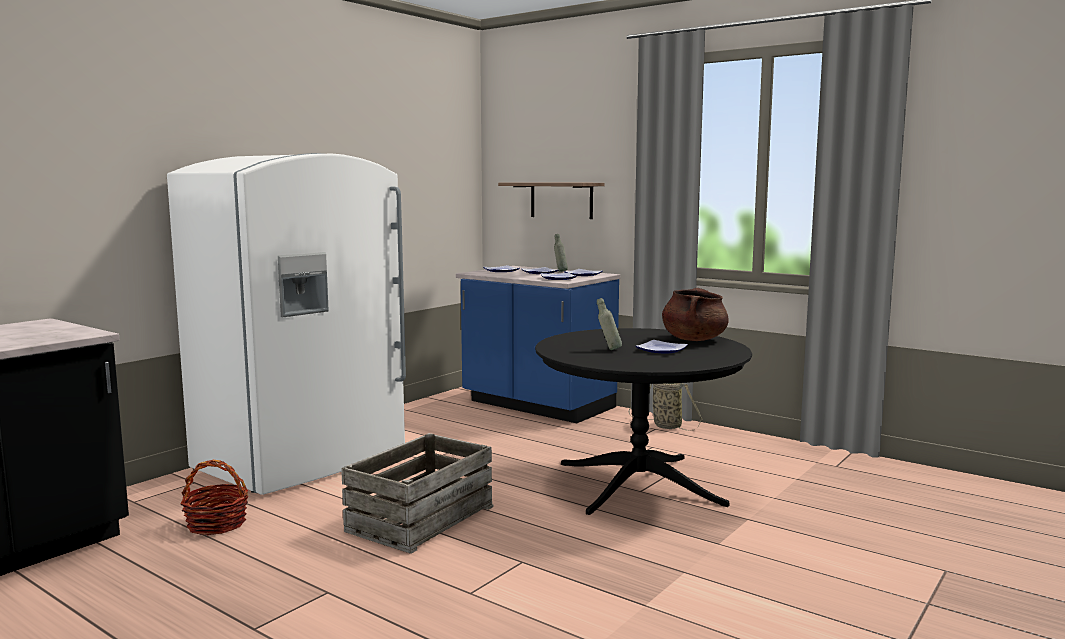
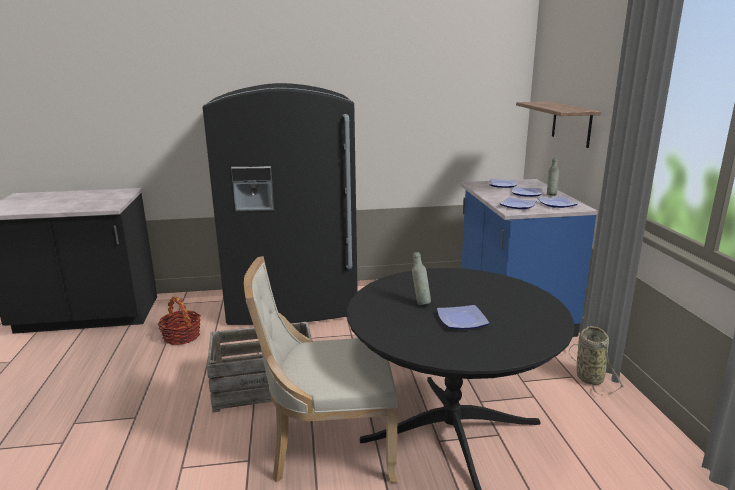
camera: 45 degrees right, 10 degrees up
(304, 459) = (293, 304): white fridge -> black fridge
(571, 527) = (328, 448): none -> beige chair
(694, 339) = (532, 316): brown cooking pot -> none

